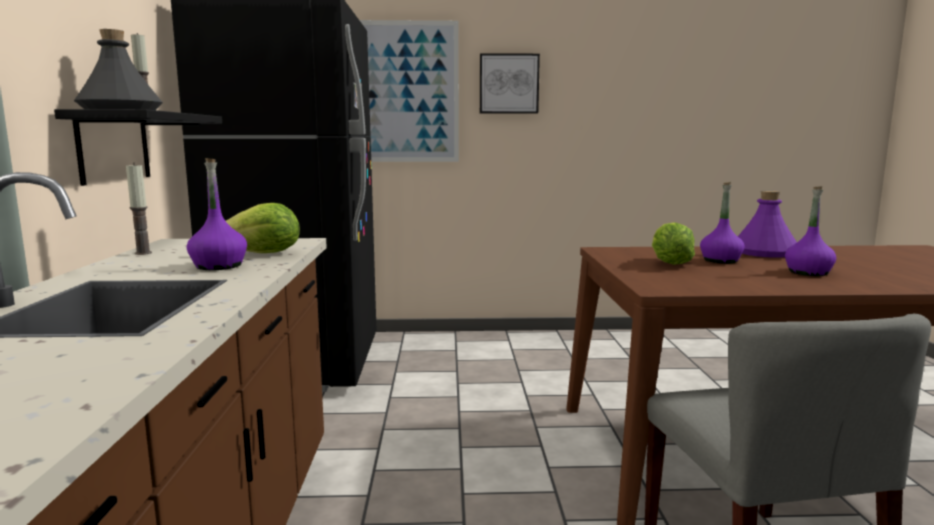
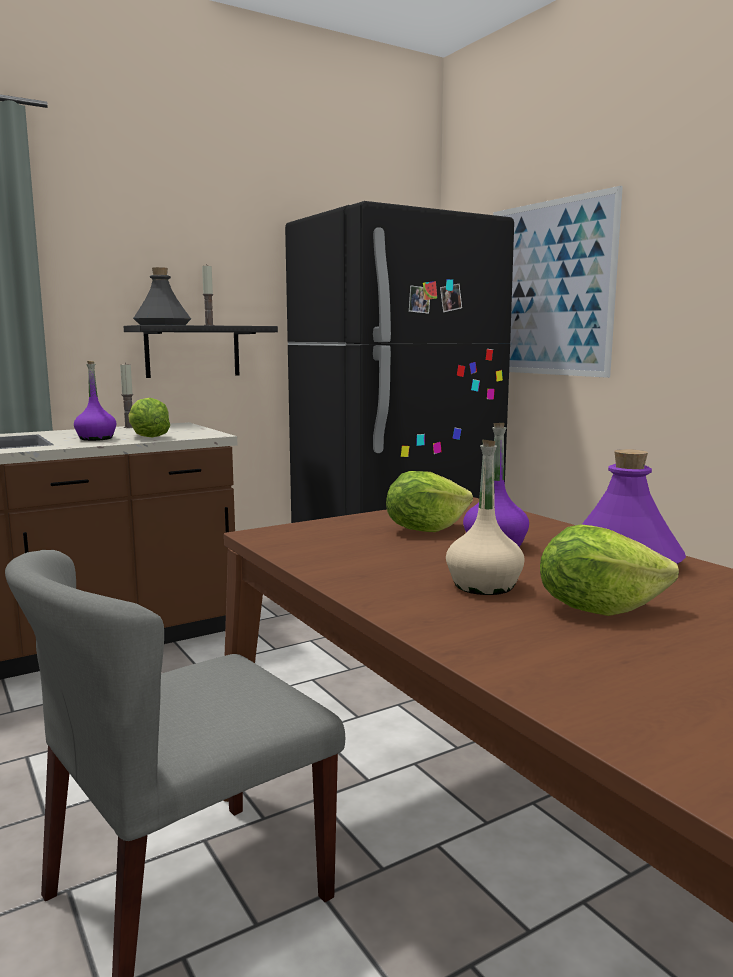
camera: 60 degrees right, 0 degrees up
(509, 84) = (677, 266): picture -> none
(808, 272) = (483, 585): purple bottle -> beige bottle
(850, 266) = (597, 609): none -> lettuce

